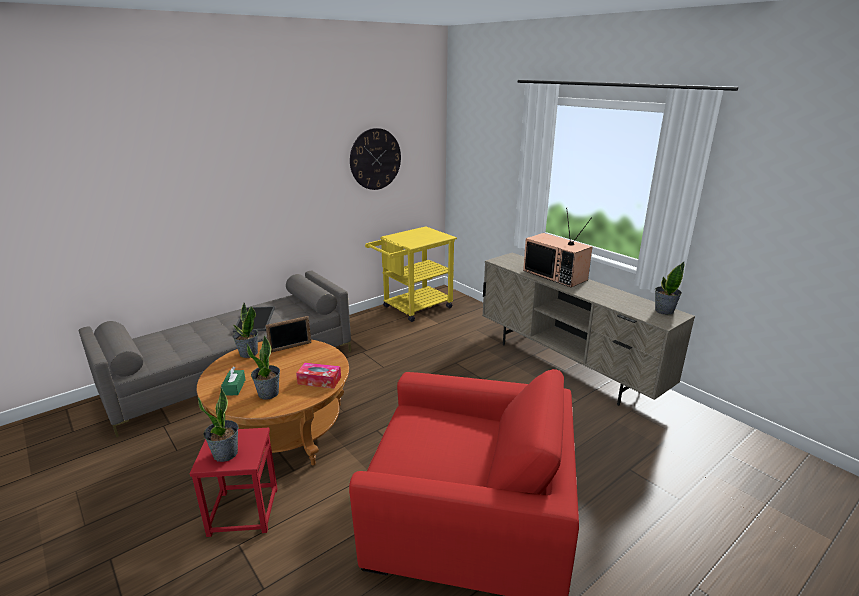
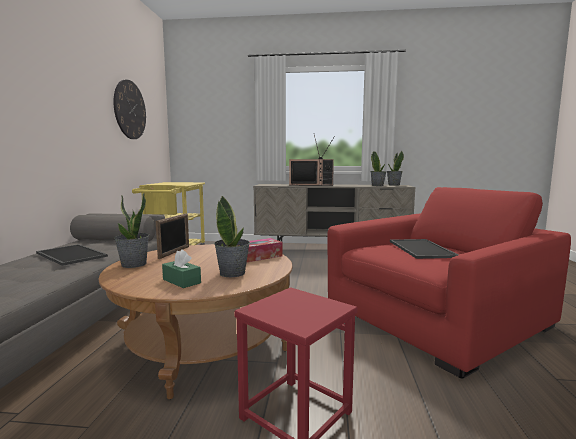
camera: 45 degrees left, 15 degrees down
(226, 454) = (302, 312): potted plant -> potted plant (377, 185)
(449, 441) = (423, 249): none -> tray

